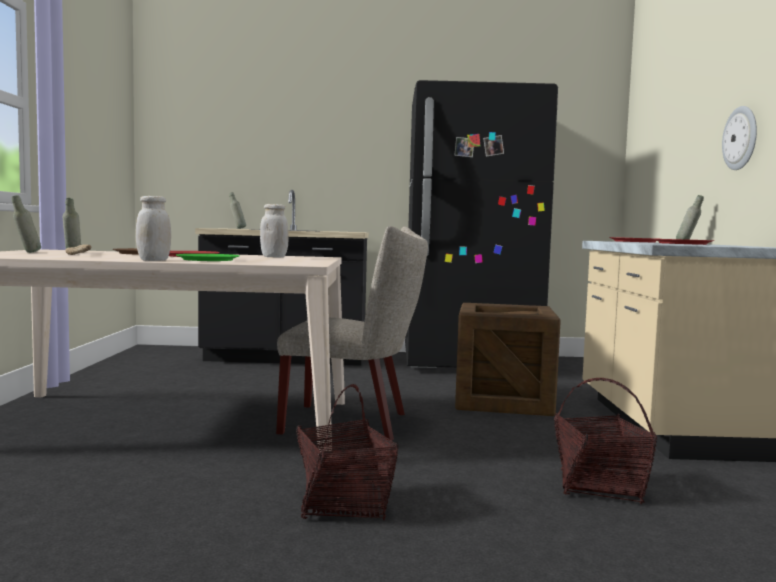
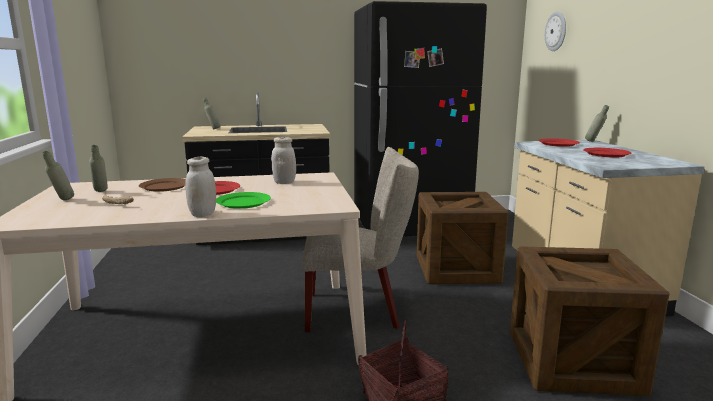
camera: 10 degrees left, 10 degrees up
(600, 487) = (573, 362): basket -> crate
(741, 138) = (645, 64): wall clock -> wall clock (556, 31)

